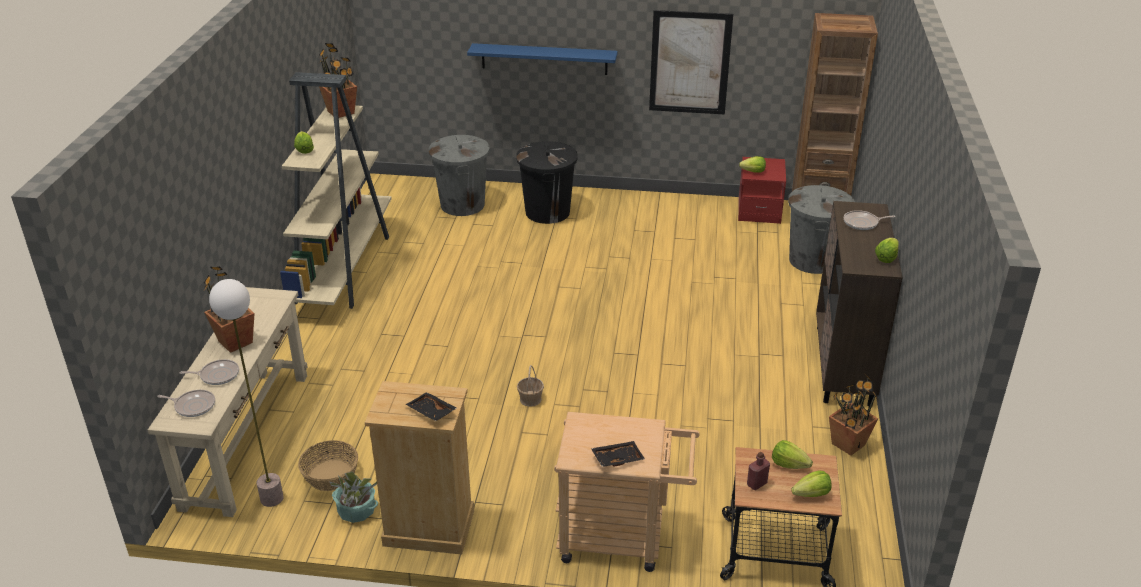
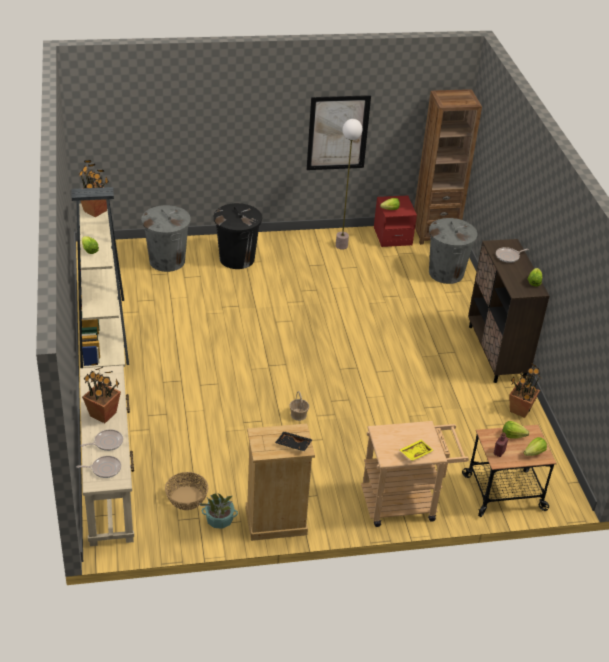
camera: 20 degrees left, 5 degrees up
(272, 498) = (154, 523): floor lamp -> floor lamp (341, 246)
(544, 59) = (224, 140): blue shelf -> none
(617, 458) = (415, 453): black tray -> yellow tray

